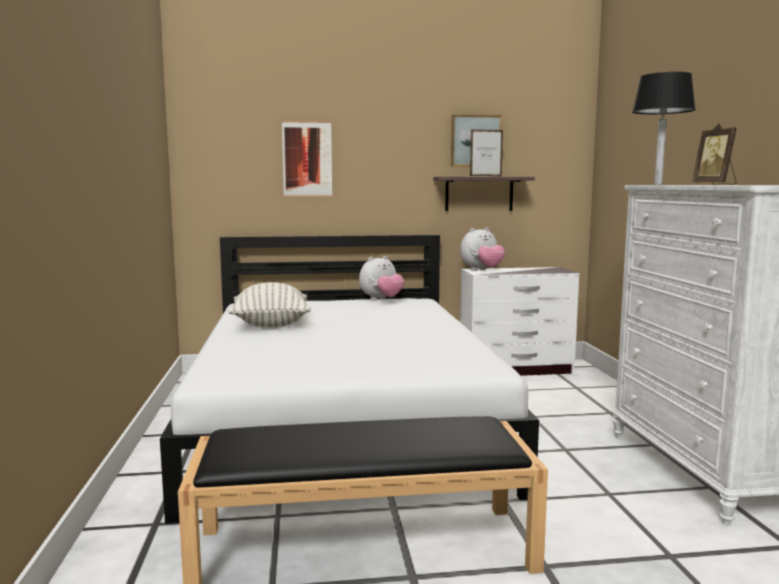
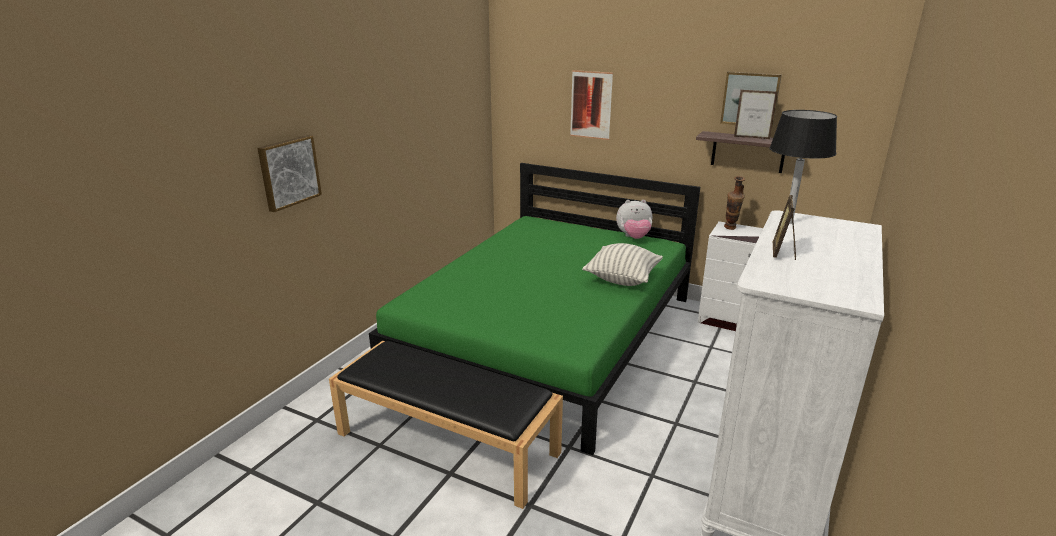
camera: 35 degrees right, 15 degrees up
(36, 164) = (288, 172): none -> picture
(271, 324) = (511, 252): pillow -> pillow (622, 279)
(343, 420) = (549, 335): white bed -> green bed
(481, 270) = (730, 229): plush toy -> vase

